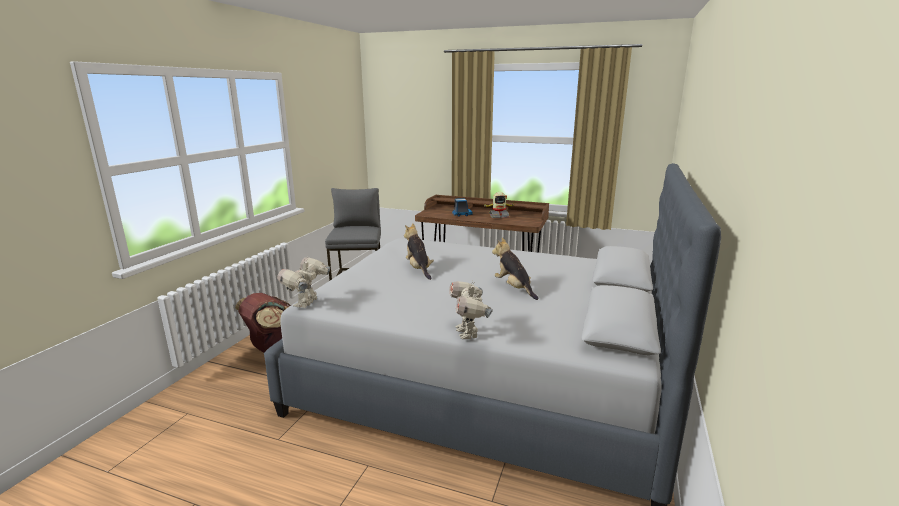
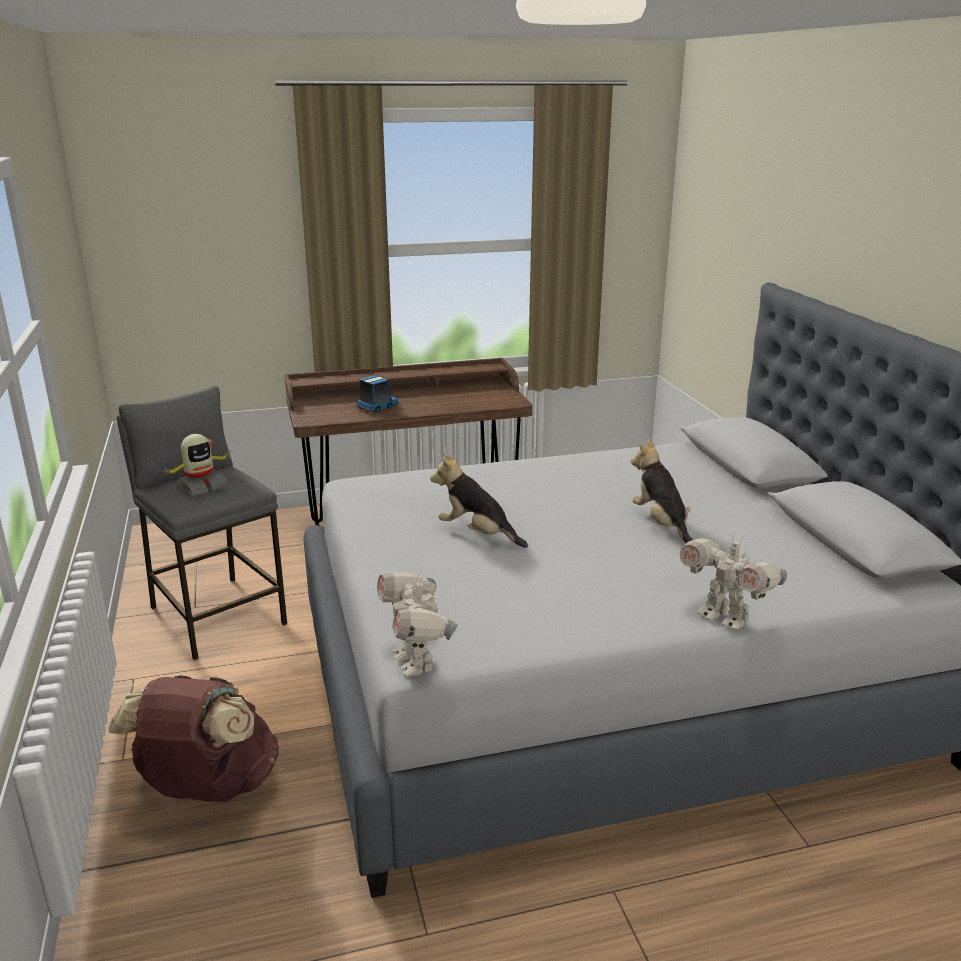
camera: 35 degrees left, 5 degrees up
(498, 216) = (442, 397): toy robot -> toy robot (201, 487)
(514, 288) = (661, 524): plush toy -> plush toy turned 45 degrees clockwise

